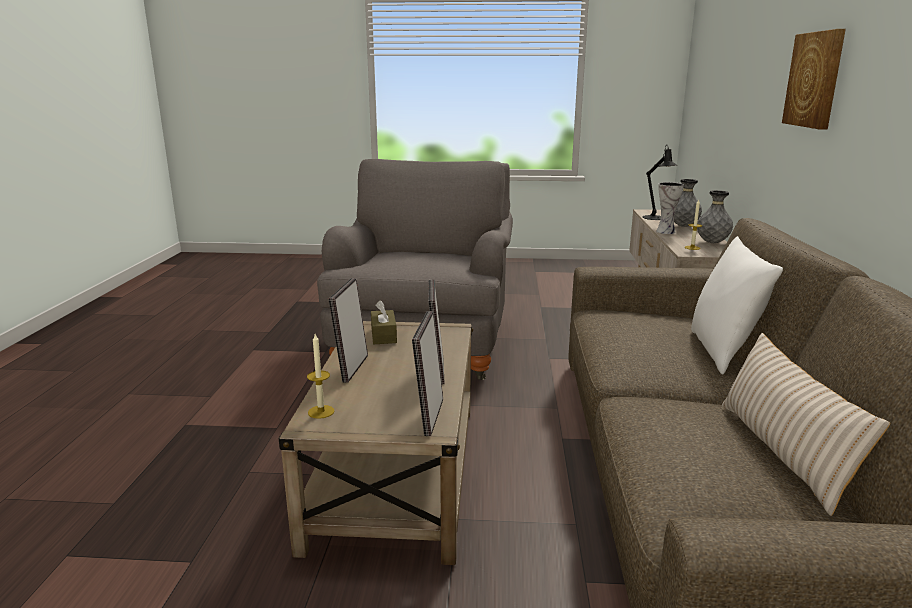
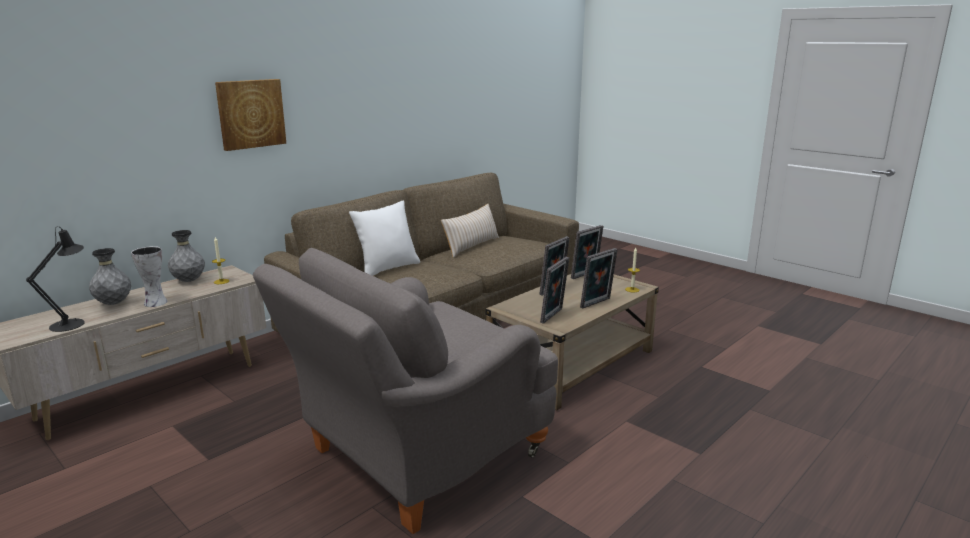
camera: 140 degrees left, 0 degrees up
(383, 335) = (553, 316): brown tissue box -> picture frame

